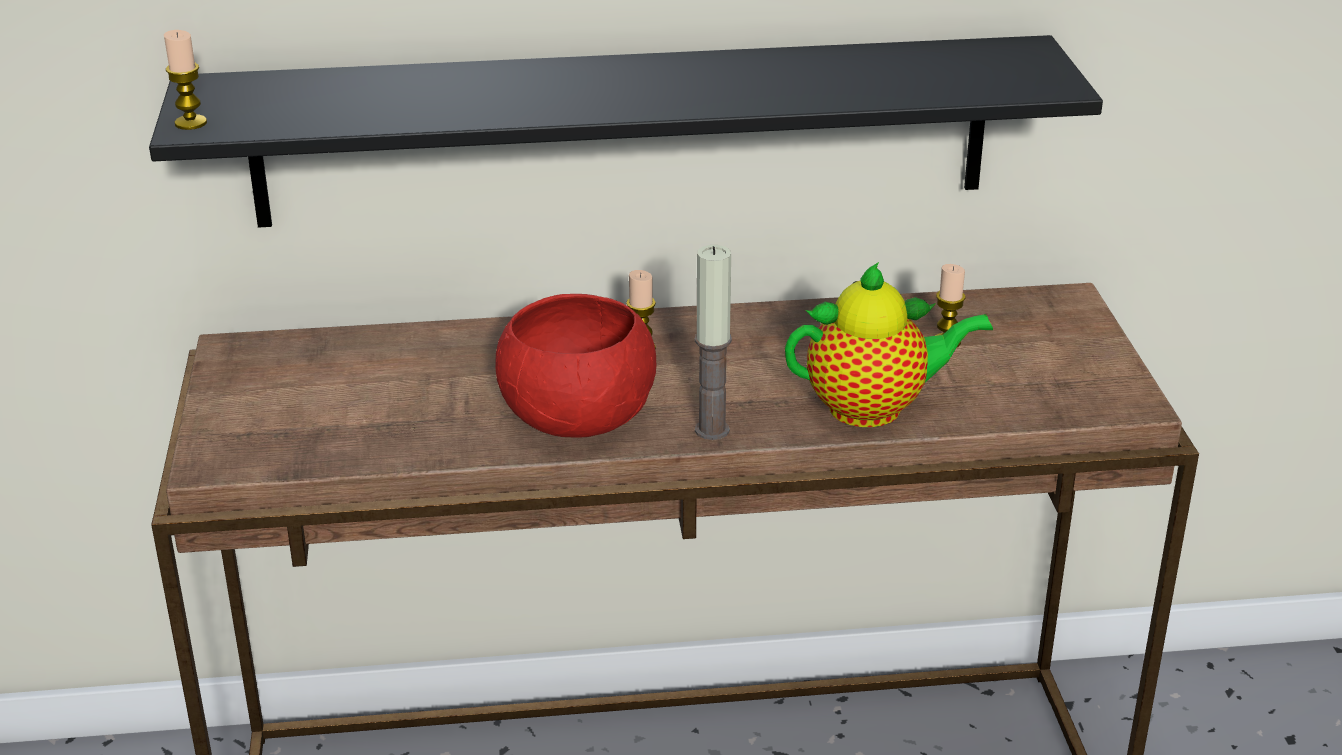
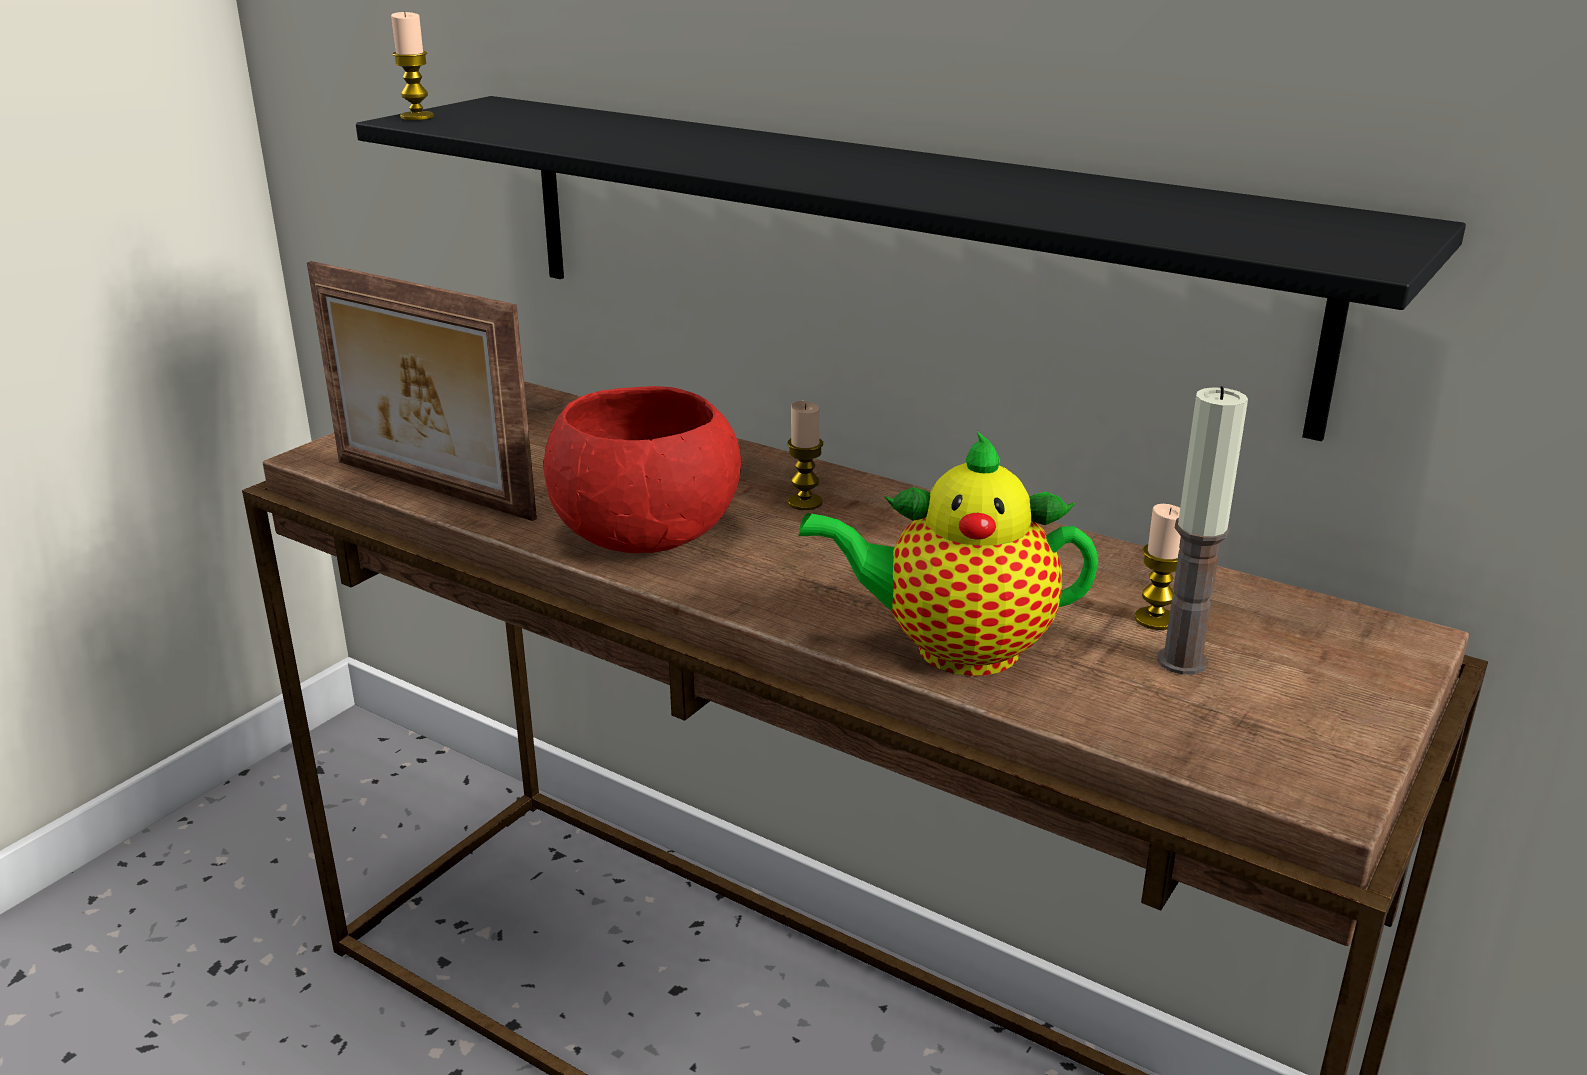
camera: 40 degrees right, 5 degrees down
(362, 453) = (430, 491): none -> picture frame
(712, 430) = (746, 597): candle -> candle (1182, 661)
(874, 408) = (955, 649): teapot -> teapot turned 150 degrees clockwise

